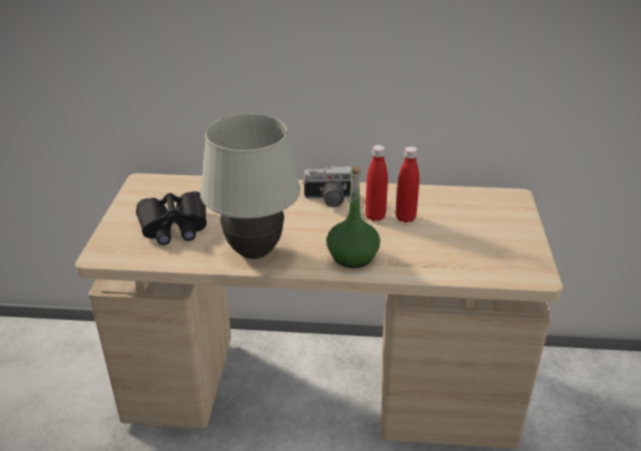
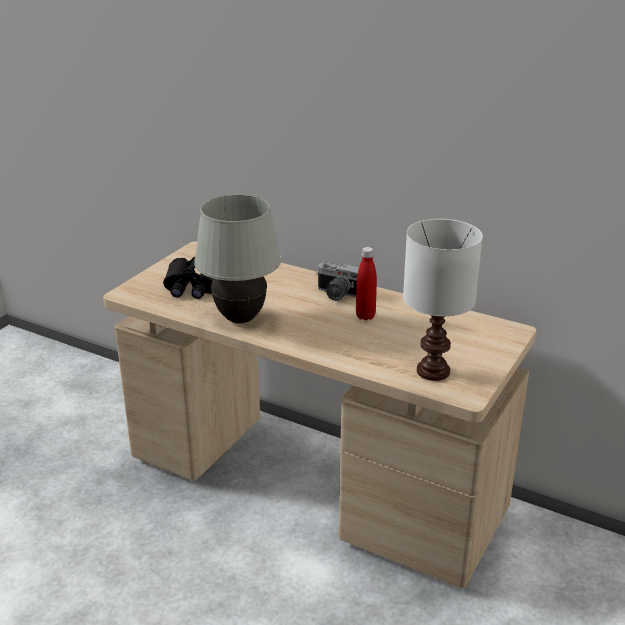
camera: 25 degrees right, 5 degrees down
(353, 256) = (317, 341): green bottle -> none
(405, 218) = (391, 323): red bottle -> none
(487, 259) = (434, 371): none -> white table lamp

